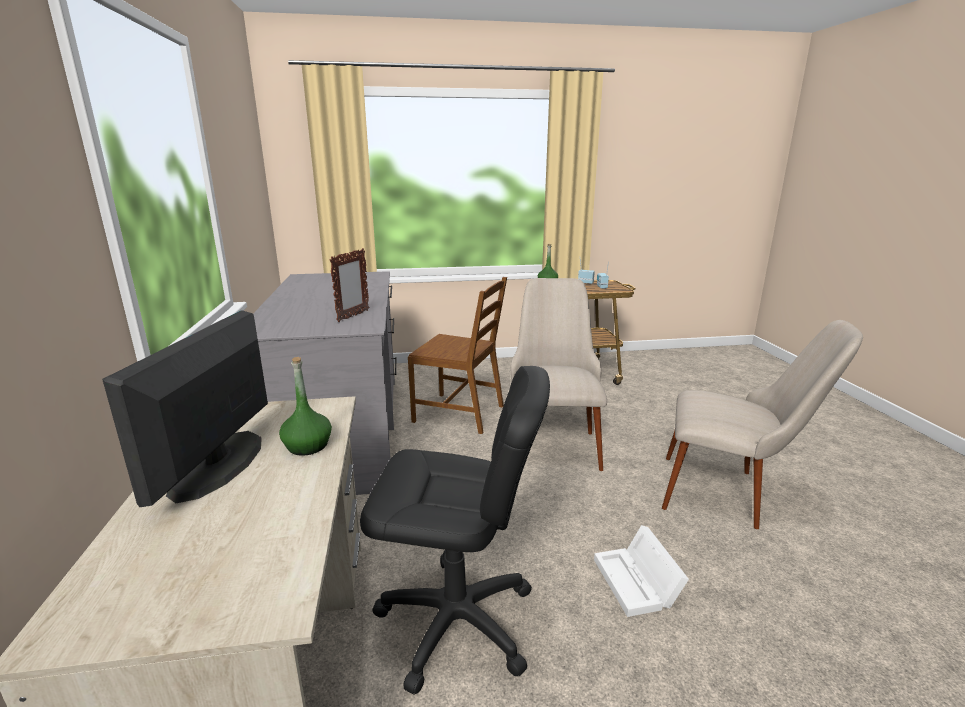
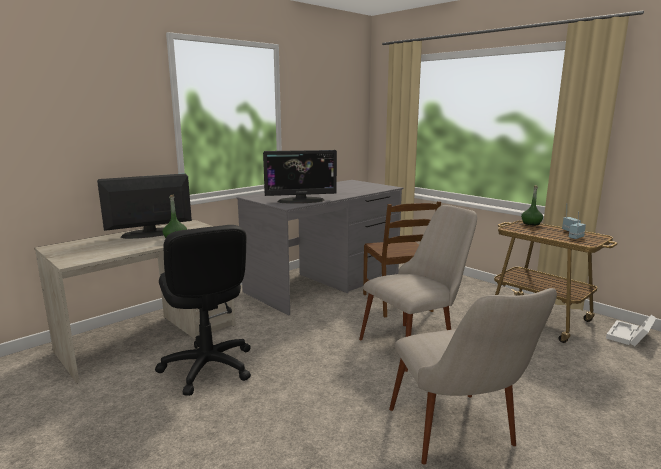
camera: 55 degrees right, 5 degrees down
(353, 316) = (301, 201): picture frame -> monitor
(638, 583) = (291, 417): white storage box -> white storage box (629, 337)

